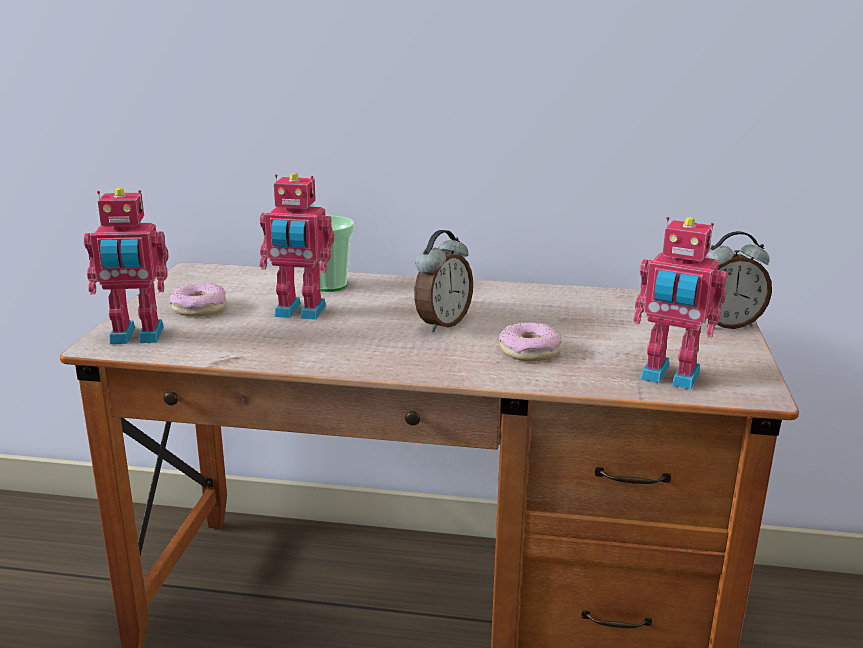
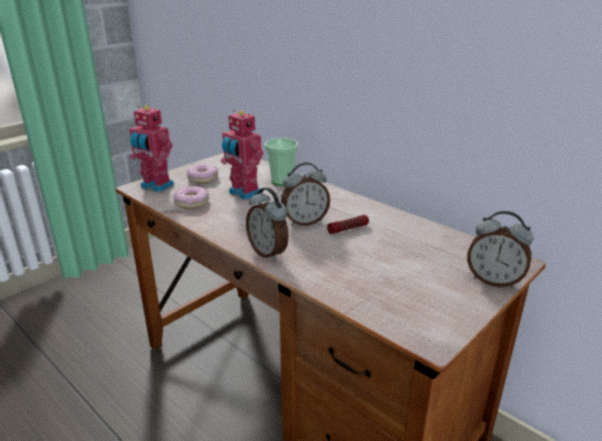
camera: 35 degrees right, 5 degrees up
(454, 368) = (268, 252): none -> alarm clock
(506, 317) = (348, 229): none -> flashlight
(529, 351) = (327, 256): donut -> donut (191, 202)
(669, 377) = (387, 305): toy robot -> none

